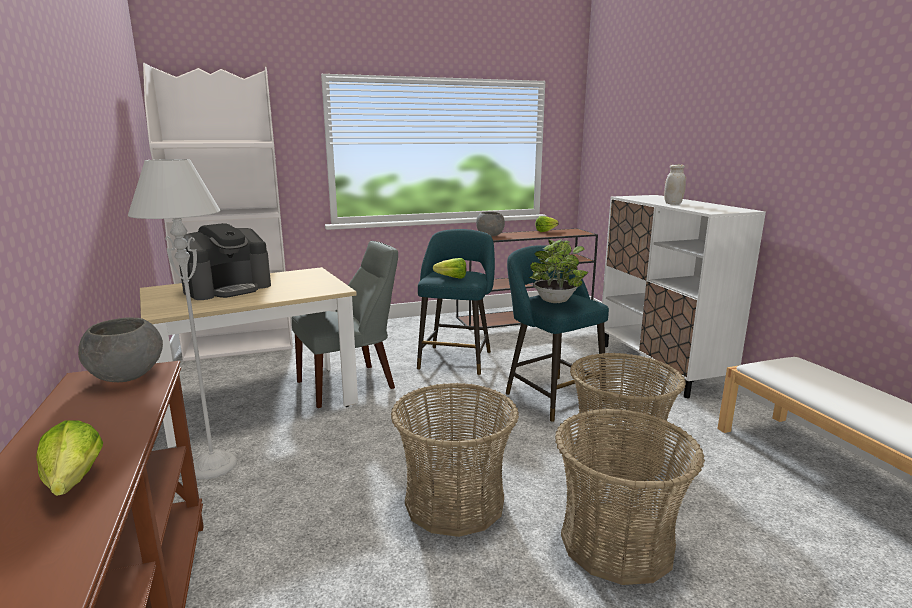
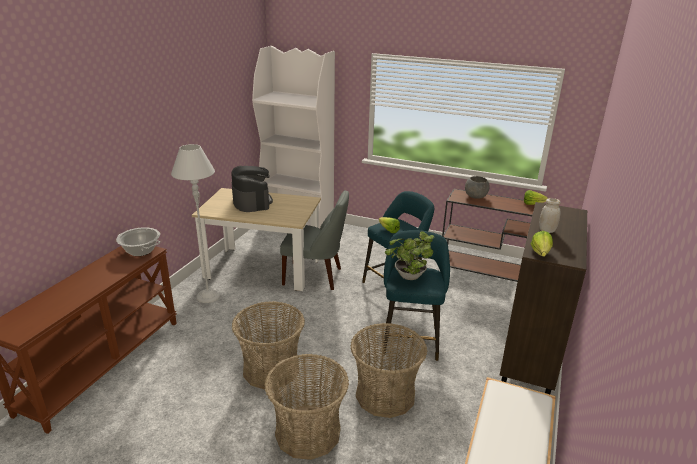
camera: 40 degrees right, 10 degrees up
(69, 488) = (73, 294): lettuce -> lettuce (540, 255)
(127, 377) = (141, 251): grey bowl -> cooking pot
(228, 288) = (252, 202): coffee machine -> coffee machine turned 105 degrees counterclockwise
(661, 366) = (530, 356): white cabinet -> brown cabinet

